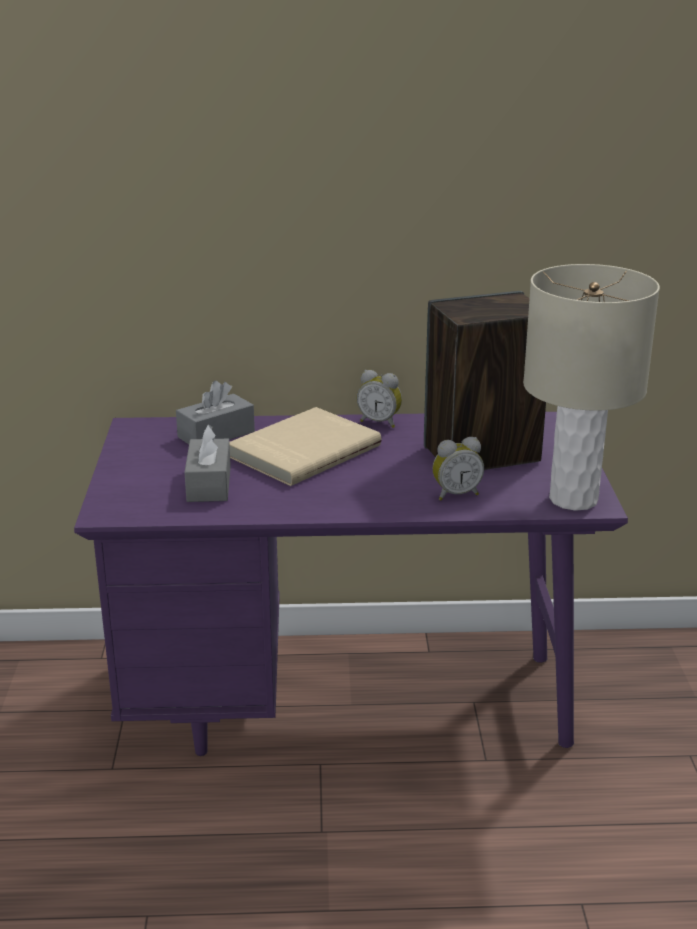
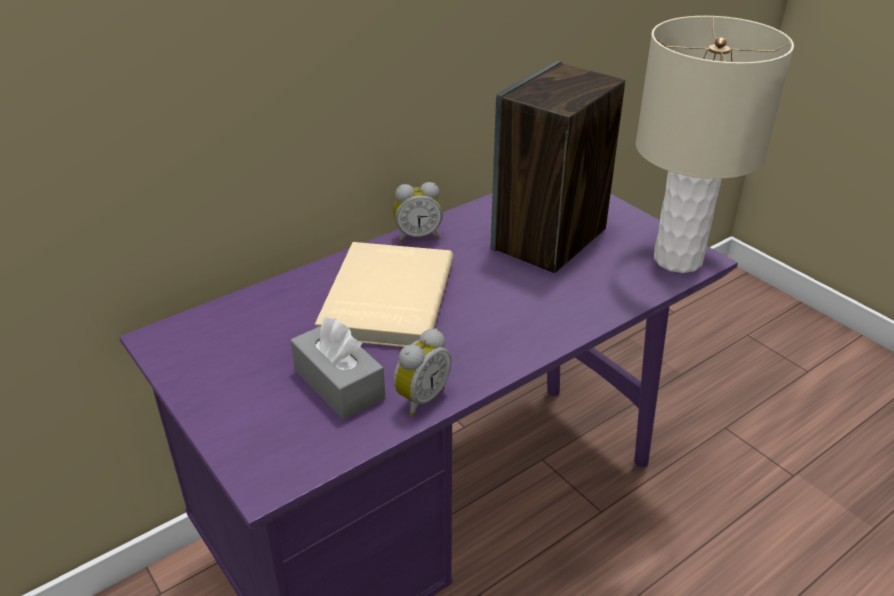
camera: 35 degrees left, 10 degrees up
(216, 434) = (270, 313): grey tissue box -> none
(455, 494) = (583, 294): alarm clock -> alarm clock (420, 398)

